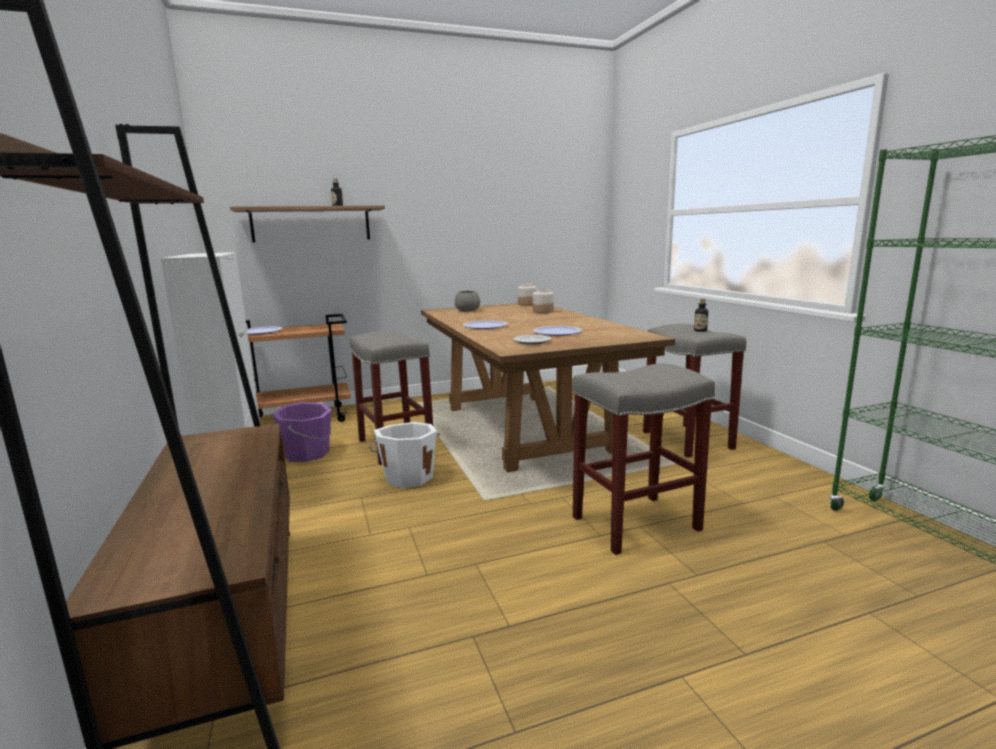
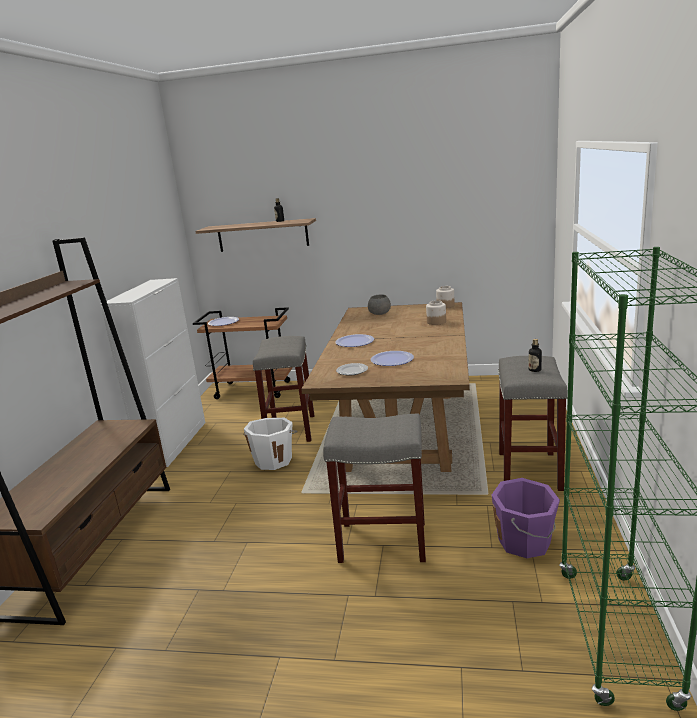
camera: 30 degrees right, 5 degrees up
(308, 453) = (231, 425): purple bucket -> purple bucket (525, 542)

